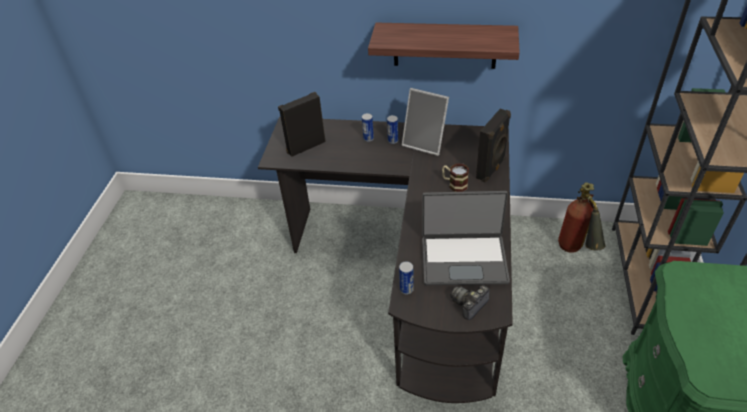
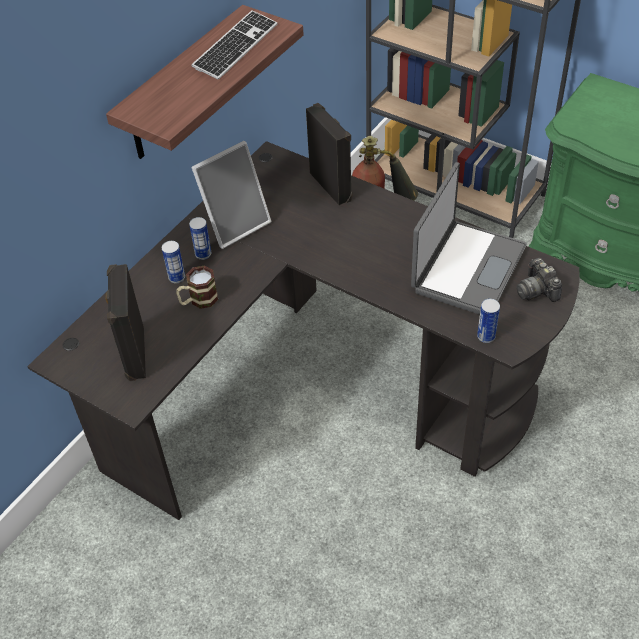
camera: 65 degrees left, 5 degrees up
(454, 184) = (335, 228): mug -> mug (198, 300)
(471, 38) = (236, 47): none -> keyboard

